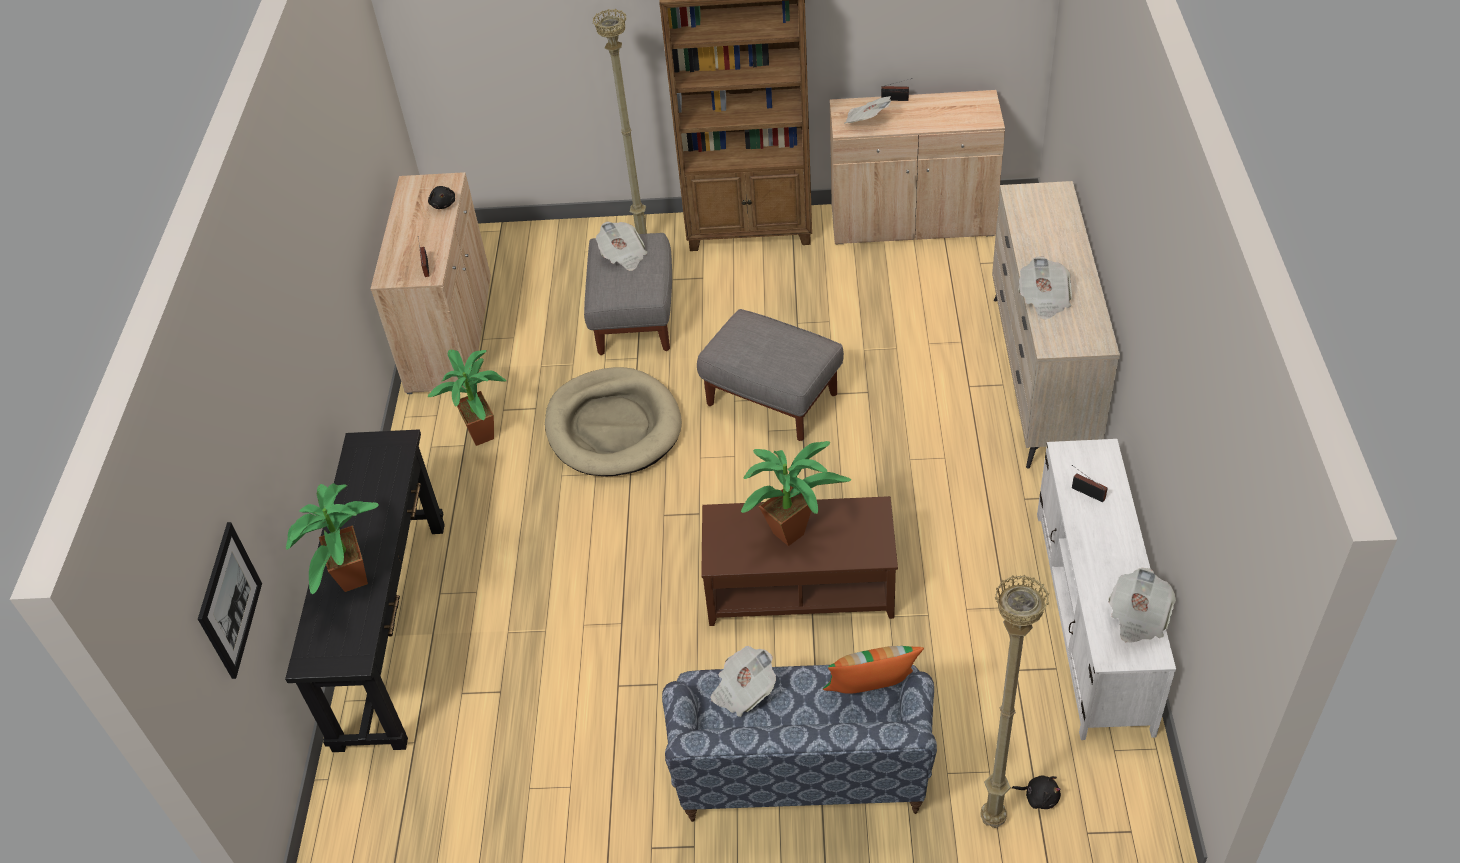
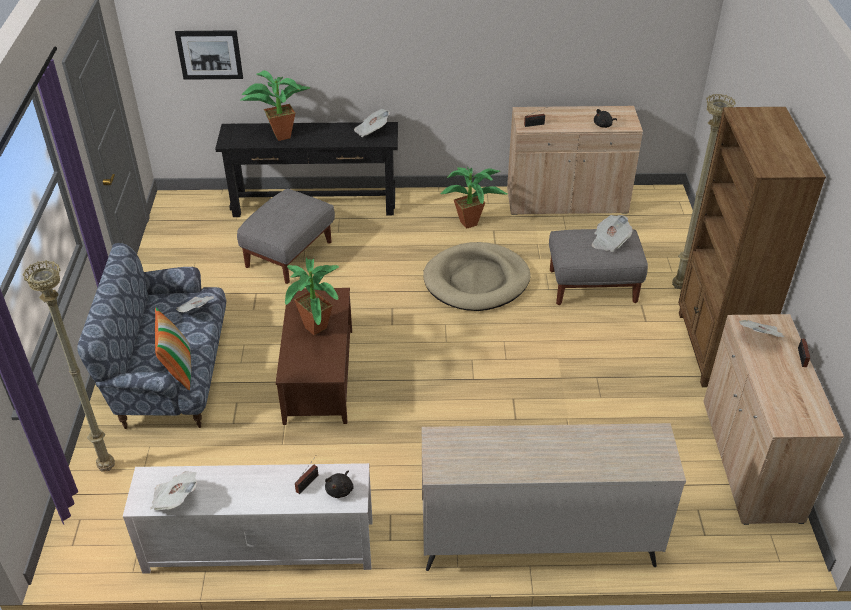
camera: 85 degrees right, 5 degrees down
(773, 399) = (505, 362): grey ottoman -> grey ottoman (289, 255)
(1039, 797) = (115, 495): black plush toy -> black plush toy (340, 490)
(1044, 300) = (498, 438): newspaper -> newspaper (371, 131)

